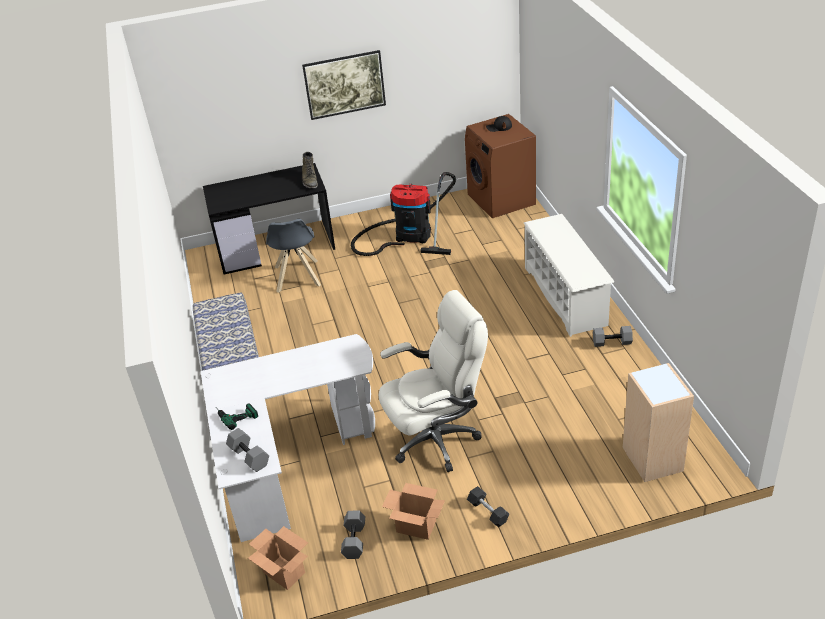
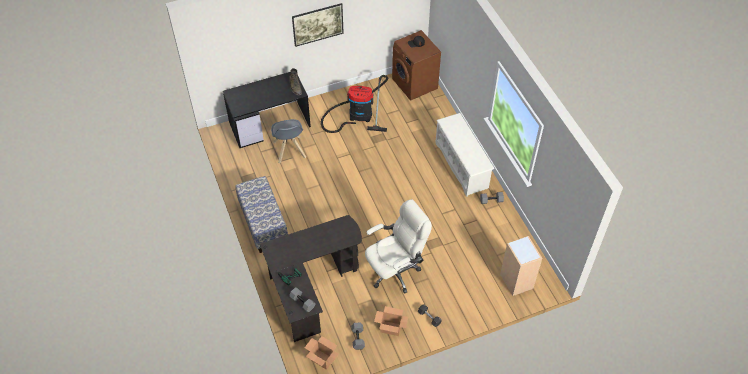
camera: 10 degrees left, 15 degrees up
(286, 457) = (309, 286): white desk -> black desk

